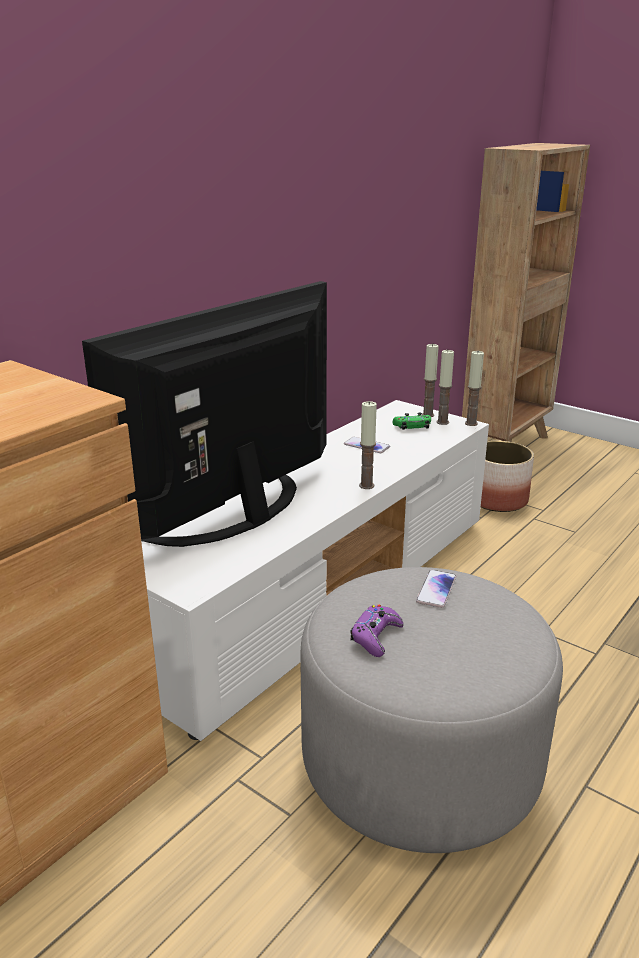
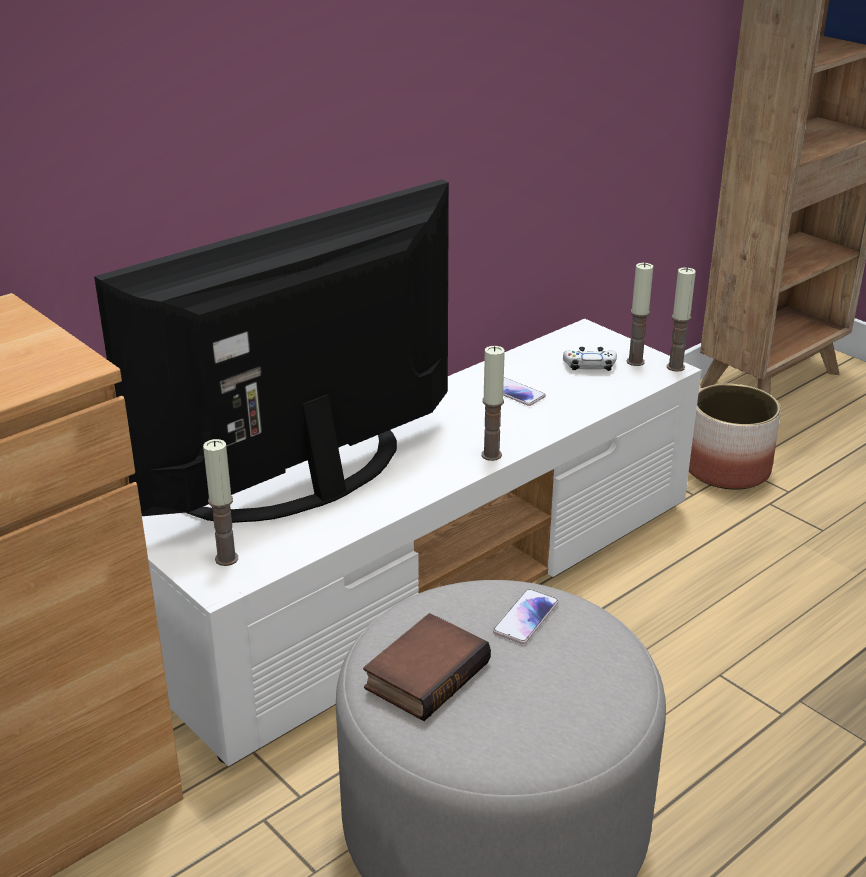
camera: 10 degrees right, 5 degrees up
(376, 636) = (425, 673): purple game controller -> book
(412, 426) = (589, 366): green game controller -> white game controller
(428, 415) = (619, 347): candle -> candle (226, 558)

